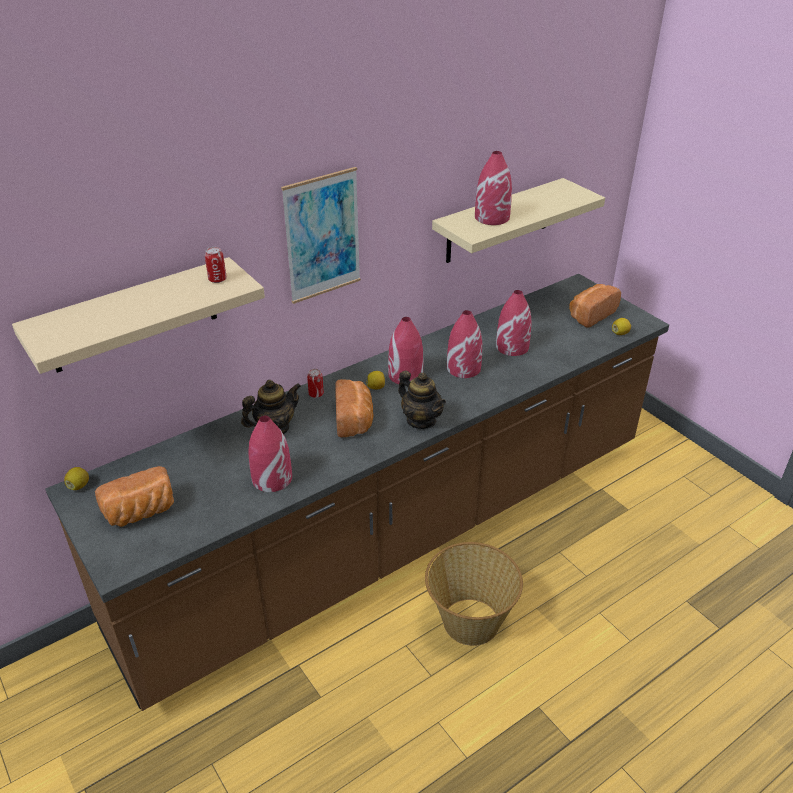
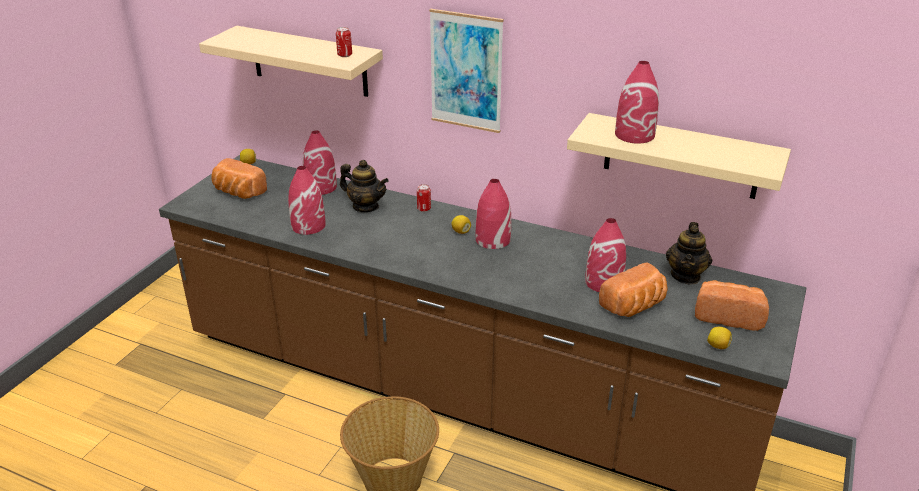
camera: 60 degrees right, 5 degrees down
(355, 420) = (407, 236): bread -> bread (634, 306)
(421, 420) = (437, 267): teapot -> teapot (686, 276)
(463, 368) = (536, 265): red vase -> red vase (321, 187)

